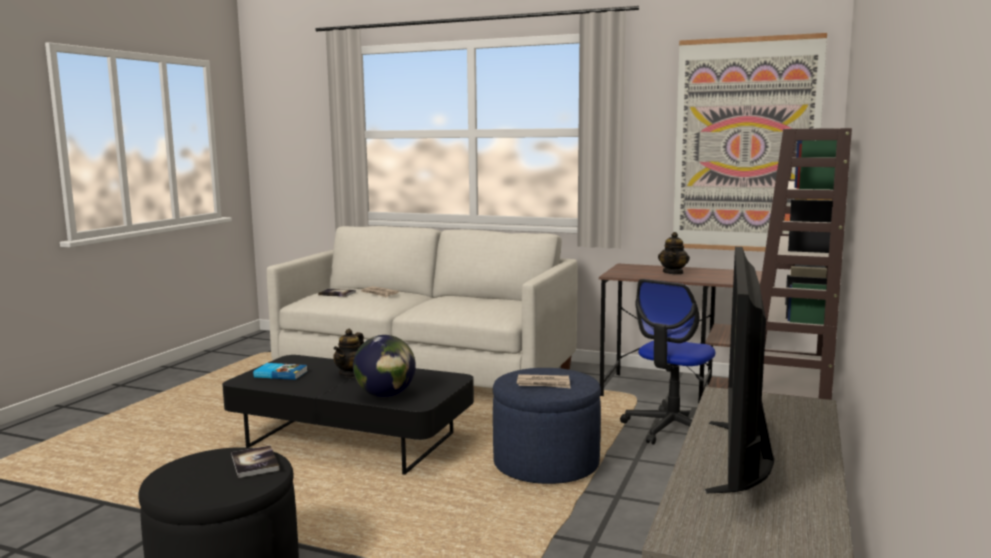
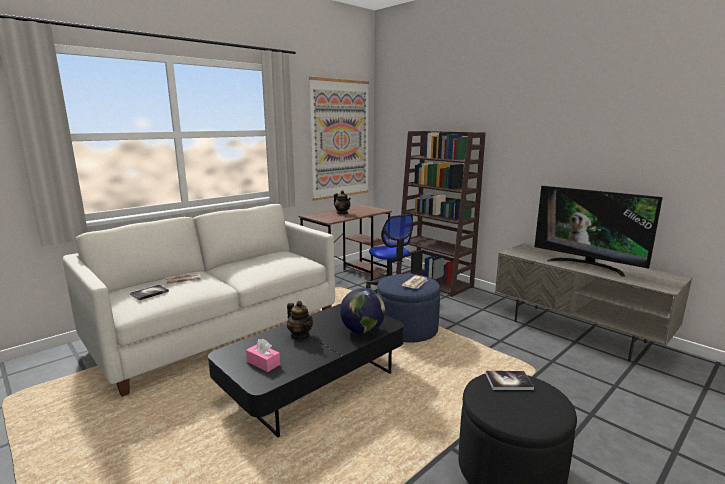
camera: 65 degrees left, 5 degrees up
(281, 374) = (263, 363): book -> pink tissue box

